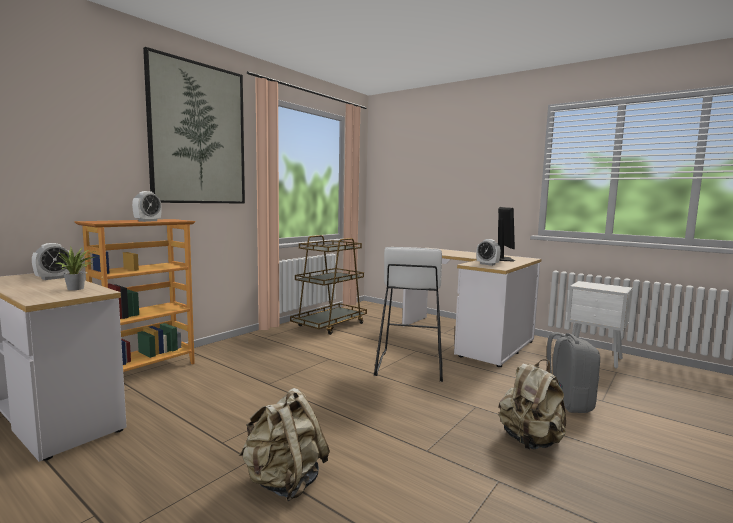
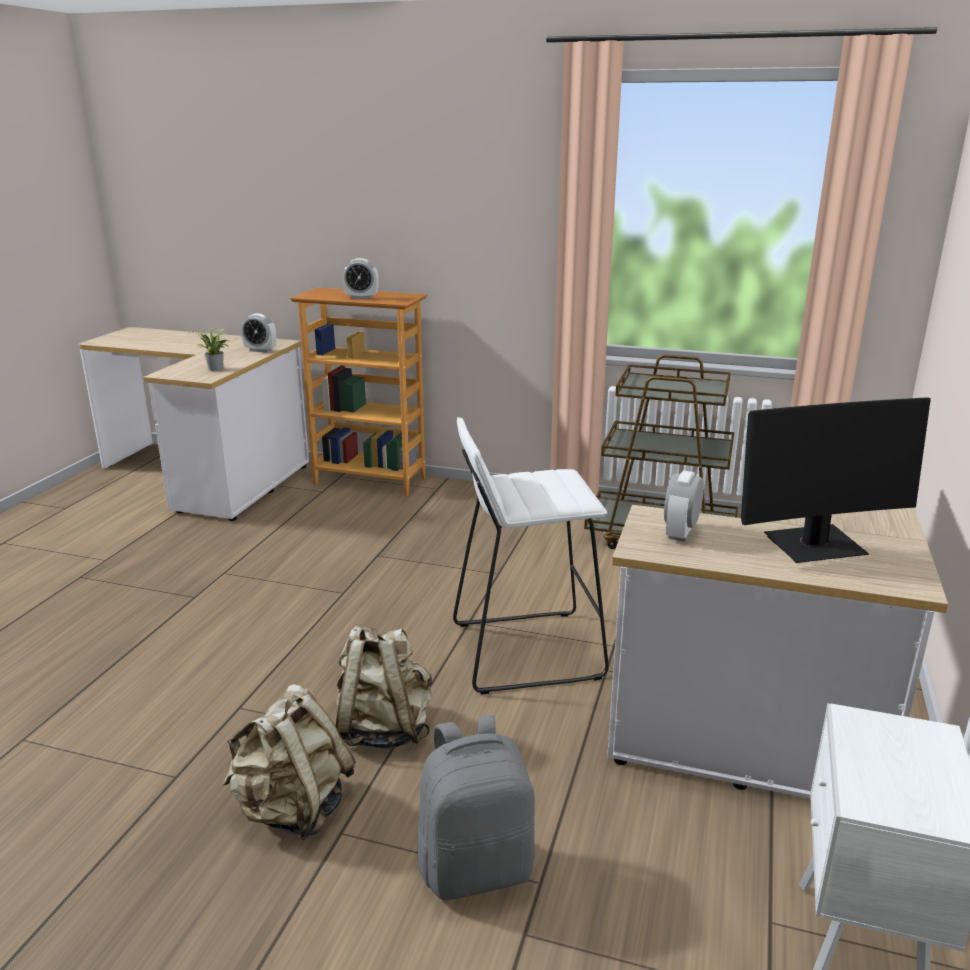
camera: 70 degrees right, 15 degrees up
(198, 134) = (471, 164): picture -> none
(284, 482) = (157, 626): beige backpack -> beige backpack (384, 729)

